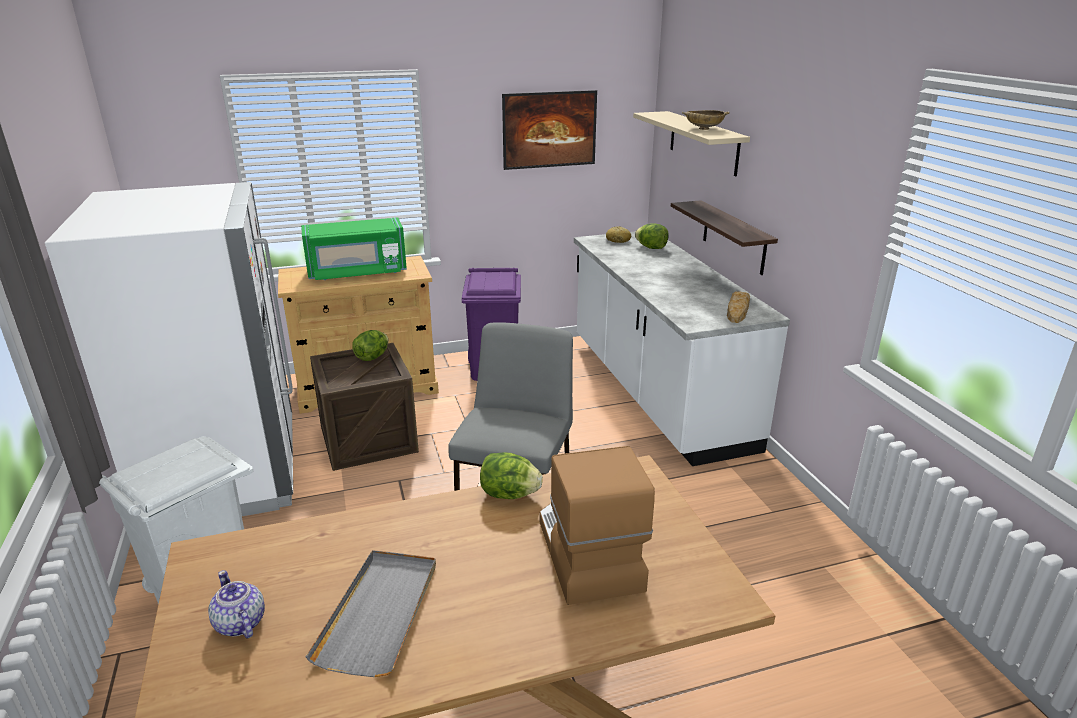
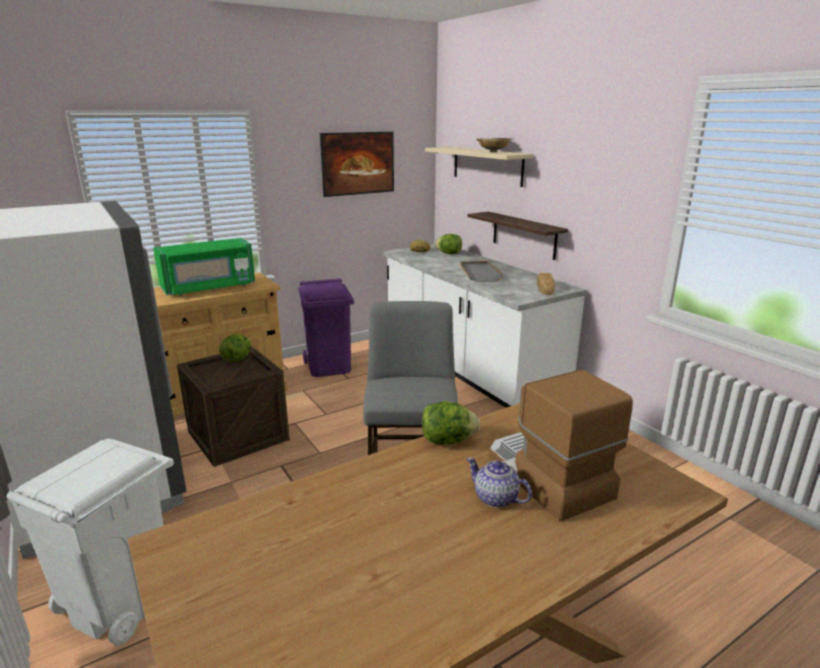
camera: 15 degrees left, 5 degrees down
(240, 623) = (248, 603): teapot -> teapot (496, 498)
(380, 613) = (391, 563): grey tray -> grey tray (479, 273)

